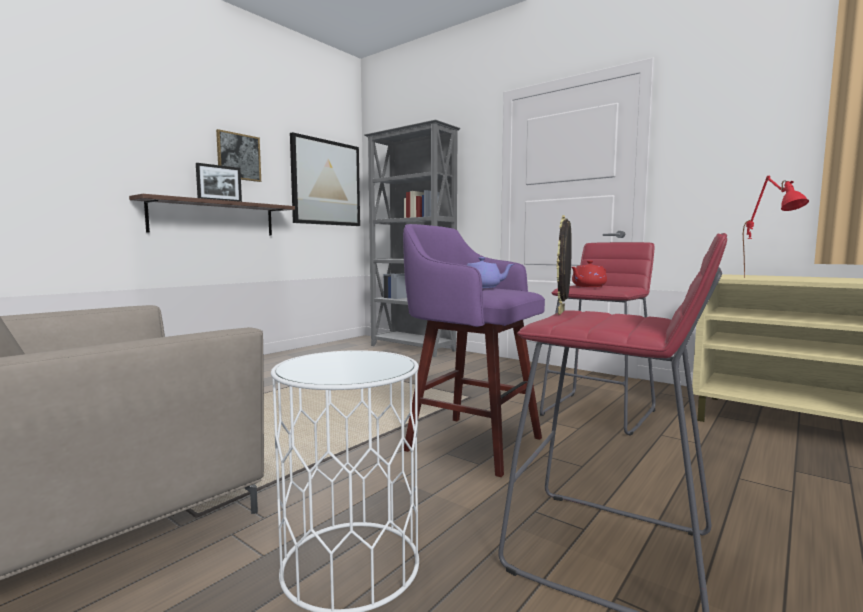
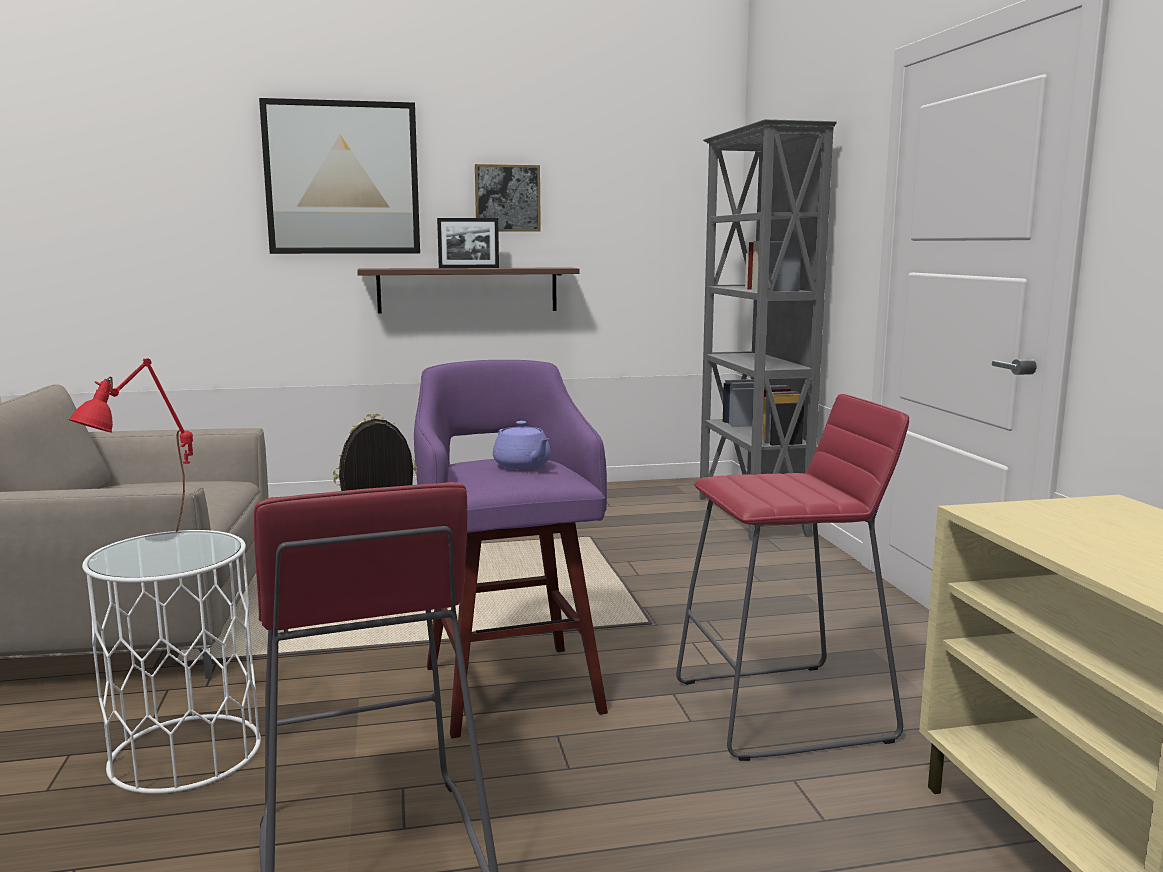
camera: 40 degrees right, 5 degrees up
(326, 183) = (661, 220): picture -> picture (342, 178)
(588, 286) = (752, 483): red teapot -> none
(768, 279) = (1049, 538): red table lamp -> red table lamp (147, 545)

